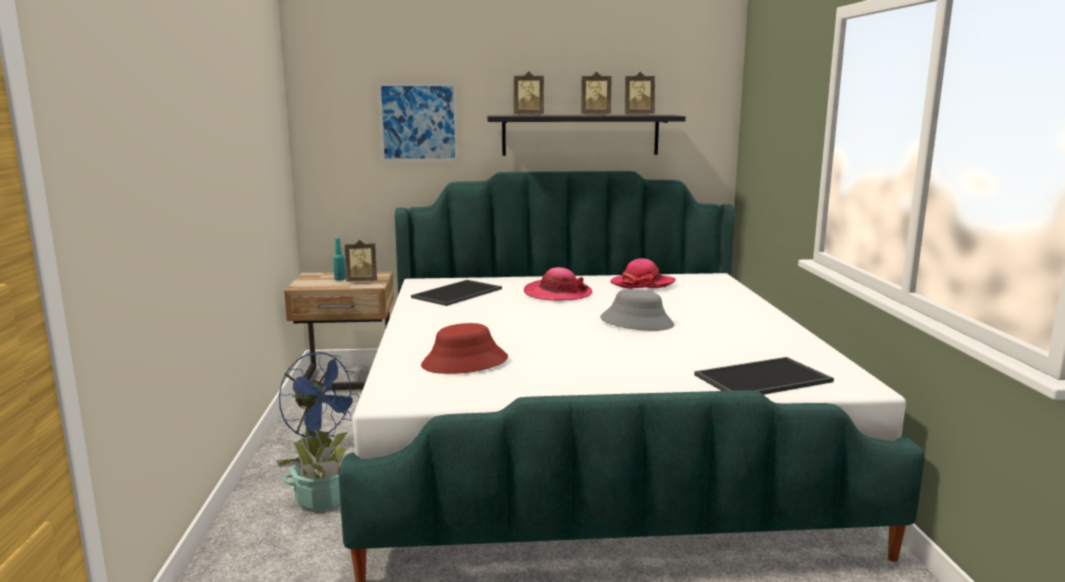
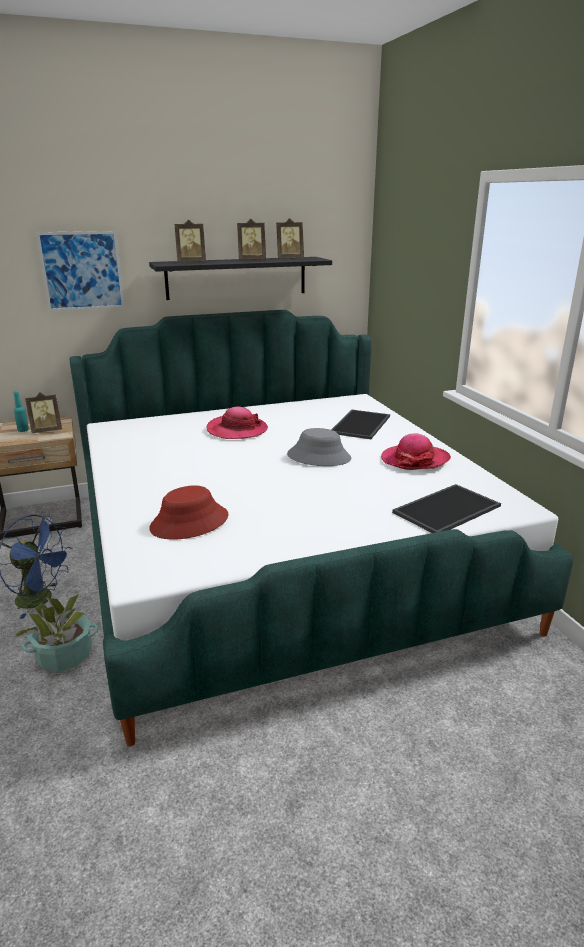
camera: 15 degrees left, 10 degrees up
(457, 293) = (146, 438): tray -> tray (361, 425)
(642, 284) = (304, 412): hat -> hat (415, 460)

